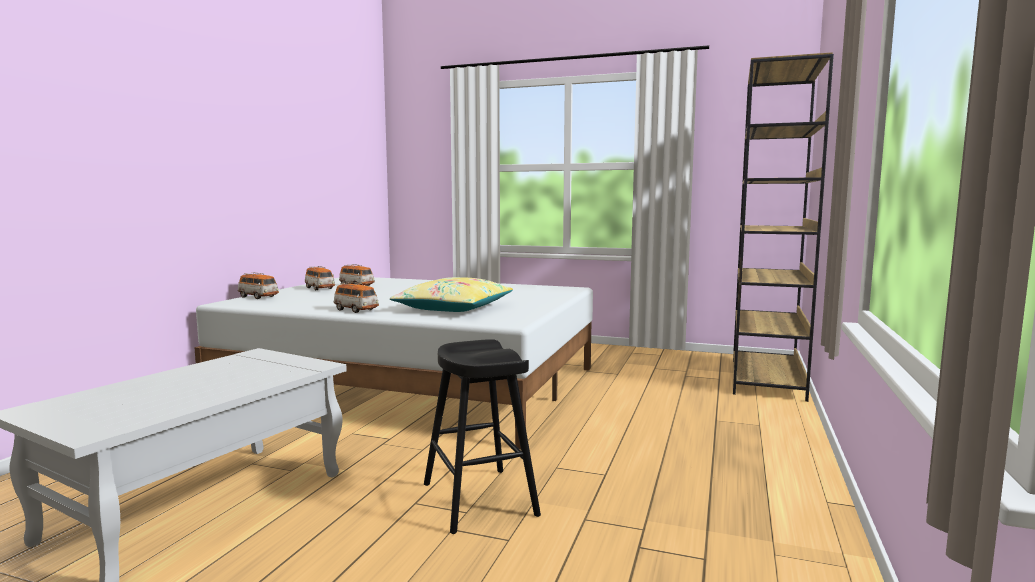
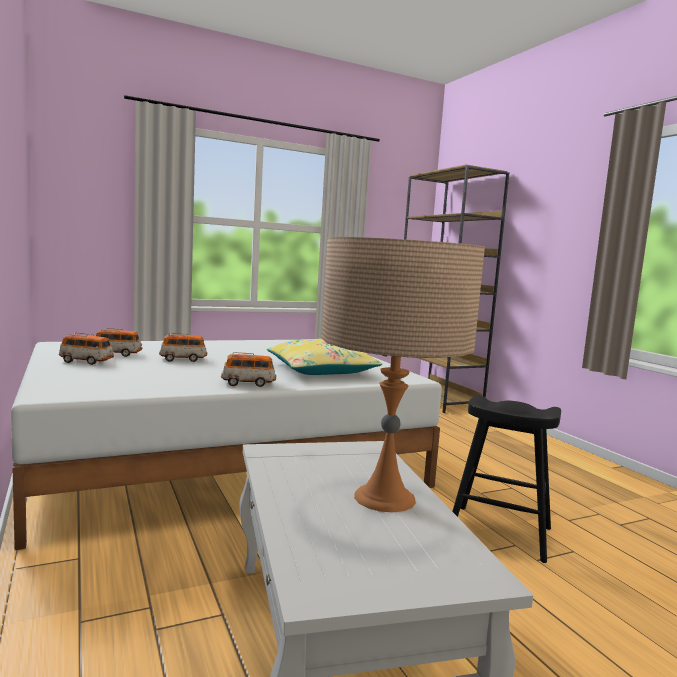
camera: 45 degrees left, 0 degrees up
(208, 389) = (384, 498): none -> beige table lamp
(258, 297) = (56, 381): toy car -> toy car (183, 359)

